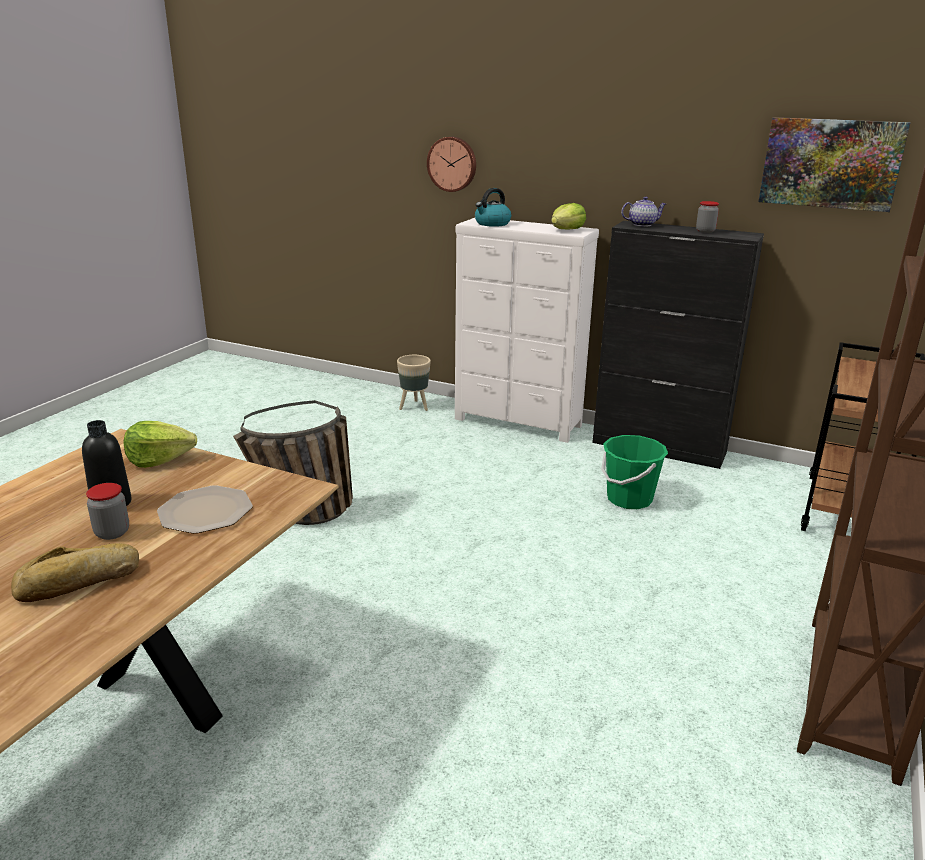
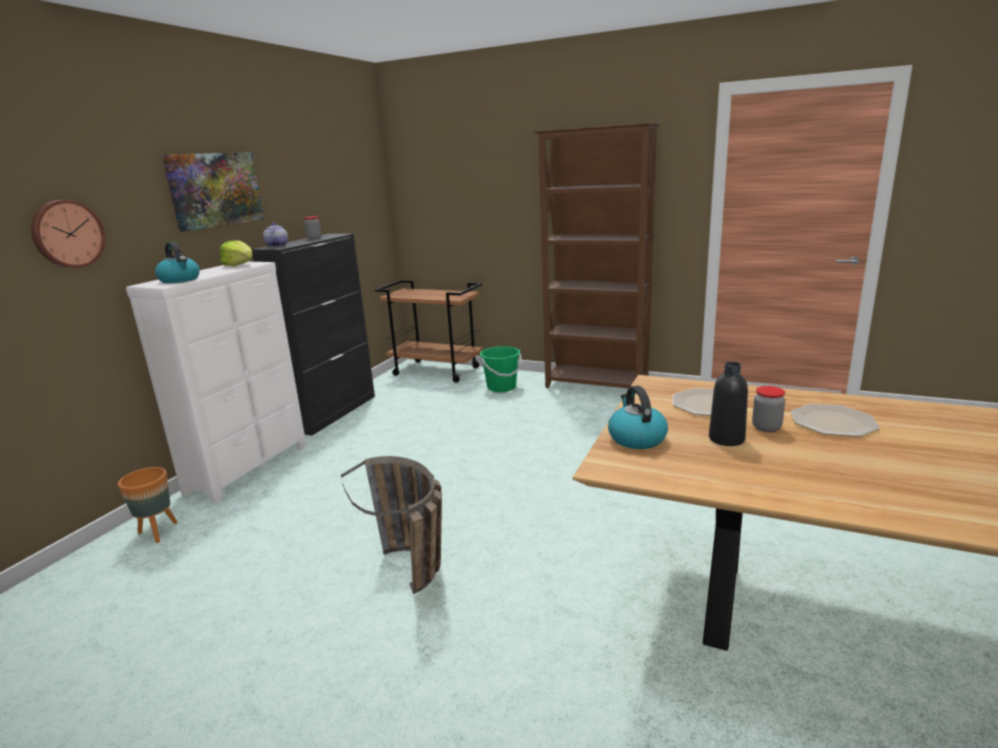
camera: 90 degrees left, 5 degrees down
(79, 582) = (833, 422): bread -> plate
(159, 459) = (636, 438): lettuce -> kettle
(414, 407) = (158, 532): beige planter -> orange planter
(629, 499) = (411, 424): green bucket -> green bucket (501, 387)
(830, 163) = (340, 181): picture -> picture (215, 190)

